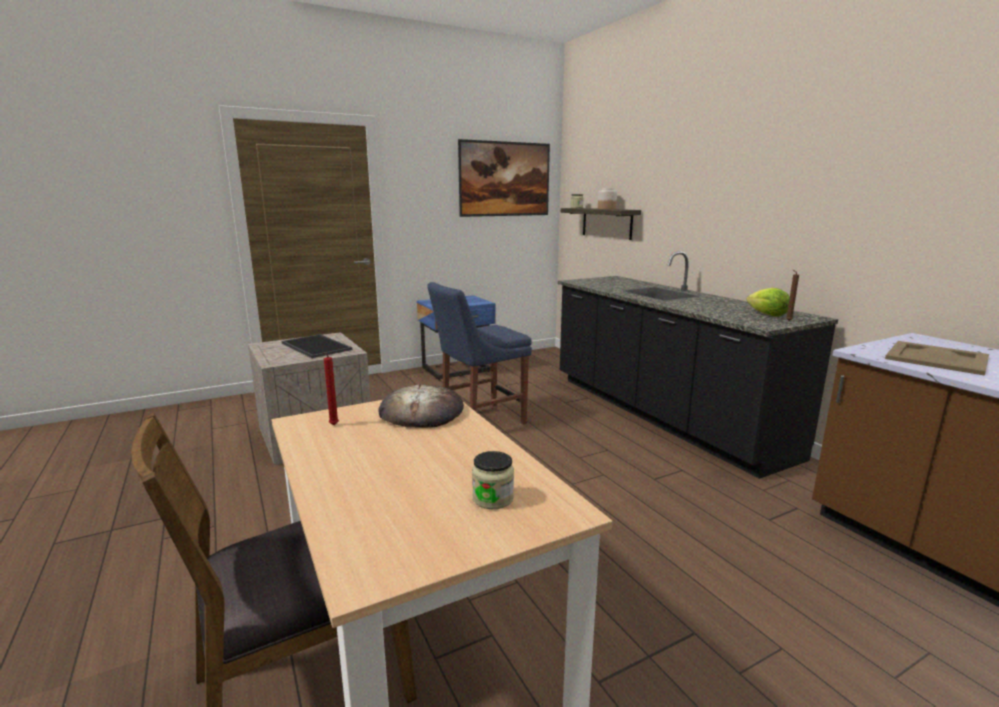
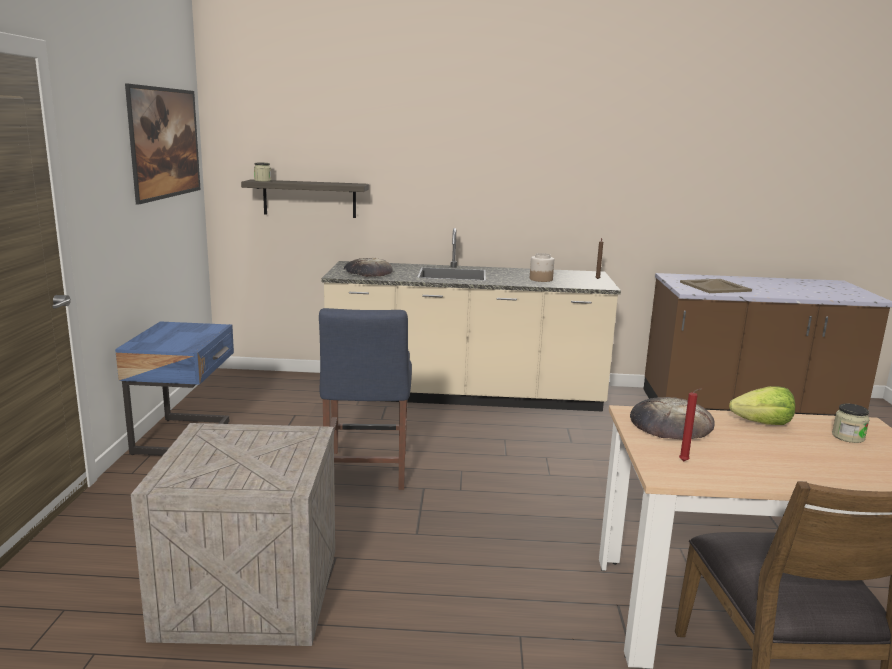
camera: 60 degrees left, 0 degrees up
(314, 346) = (246, 449): tray -> none
(599, 283) = (368, 272): none -> bread
(606, 209) = (322, 183): jar -> jar (540, 279)
(661, 415) = (465, 396): black counter -> beige counter
(766, 314) = (572, 277): lettuce -> lettuce (762, 423)

